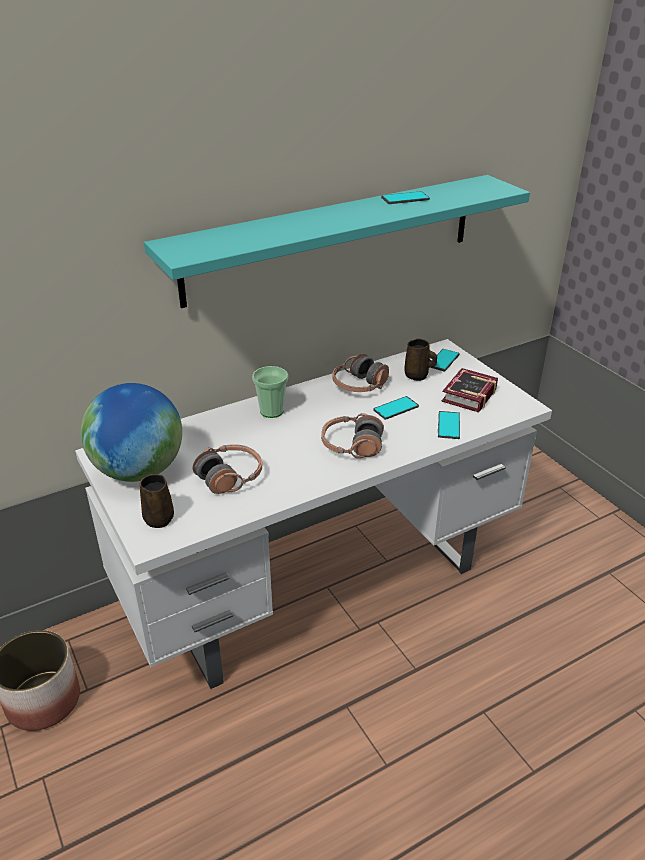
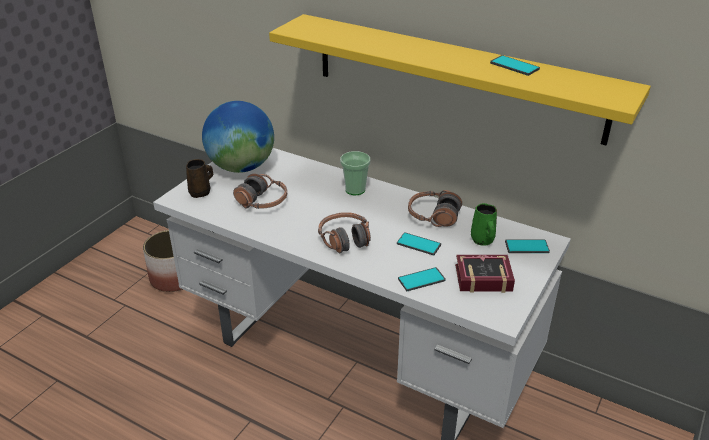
camera: 60 degrees right, 0 degrees up
(333, 238) = (455, 77): turquoise shelf -> yellow shelf
(417, 376) = (482, 240): brown mug -> green mug

